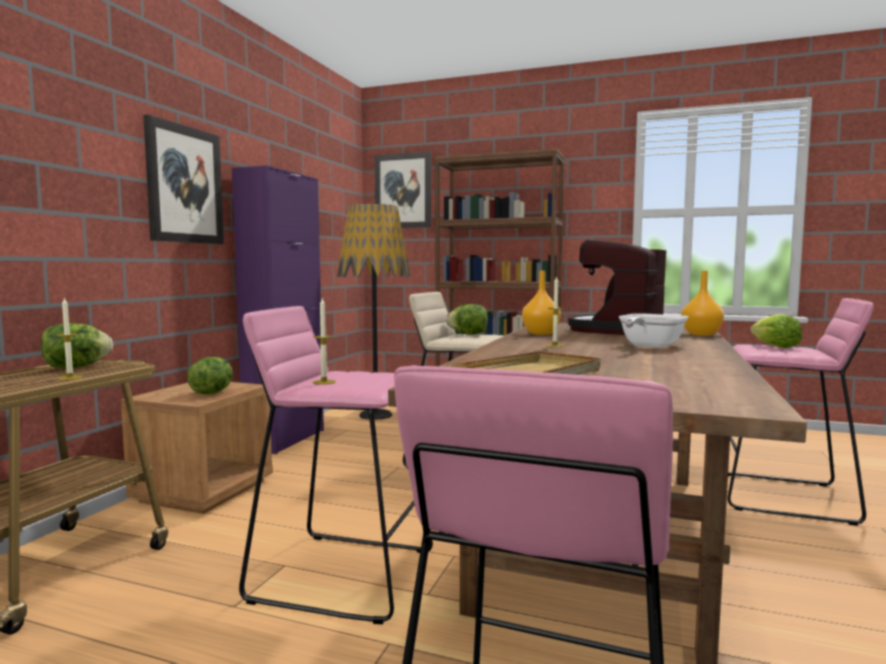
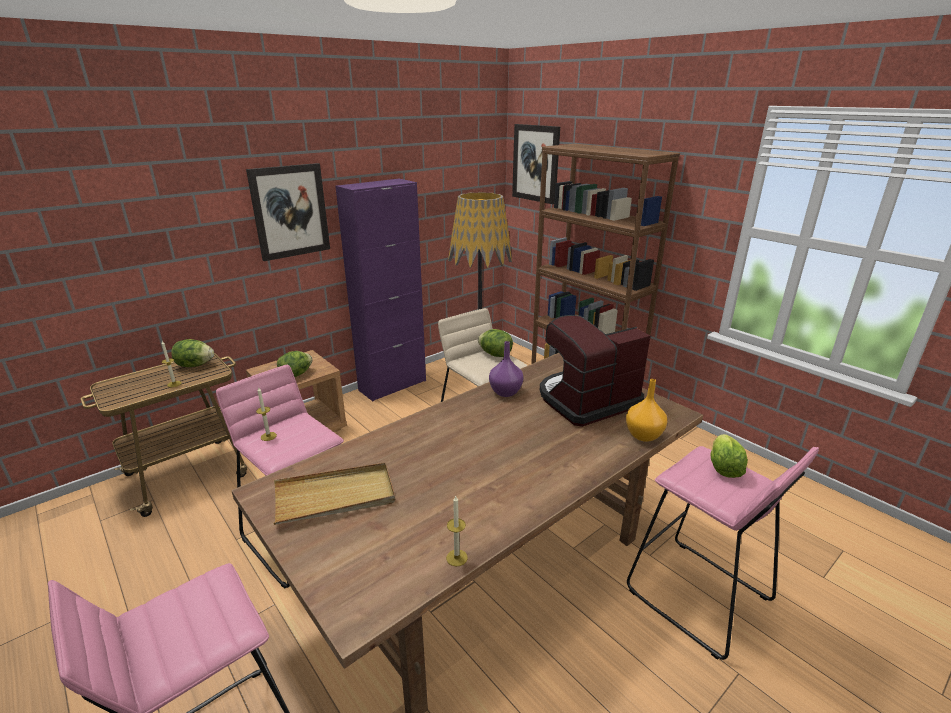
camera: 30 degrees right, 20 degrees up
(540, 333) = (504, 392): orange vase -> purple vase
(554, 346) = (460, 431): candle -> candle (456, 558)
(649, 346) = (531, 456): frying pan -> none

